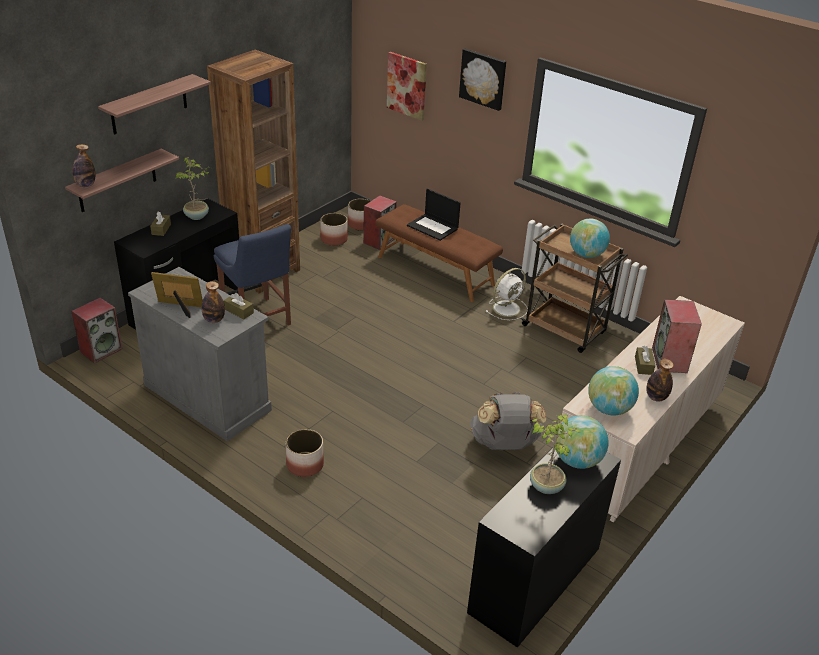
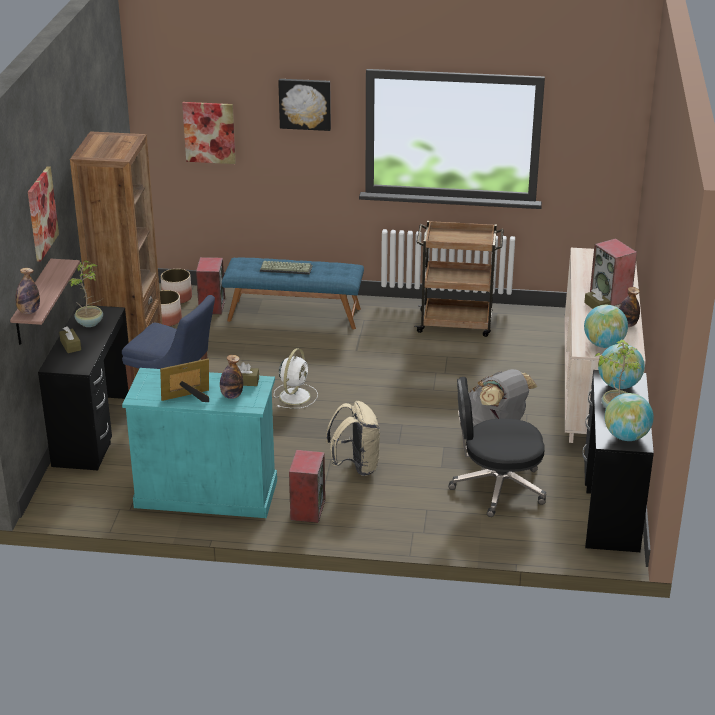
camera: 30 degrees left, 5 degrees down
(101, 350) = (52, 497): speaker -> speaker (307, 509)
(149, 105) = (41, 213): shelf -> picture
(207, 397) = (206, 493): grey cabinet -> turquoise cabinet
(305, 465) = (354, 507): planter -> none
(345, 427) = (356, 466): none -> beige backpack
(433, 227) = (286, 268): laptop -> keyboard
(436, 270) = (294, 314): brown bench -> blue bench
(445, 505) = (496, 487): none -> black office chair
(507, 308) = (391, 323): white fan -> white fan (295, 395)
(586, 254) = (470, 240): globe -> globe (626, 436)

